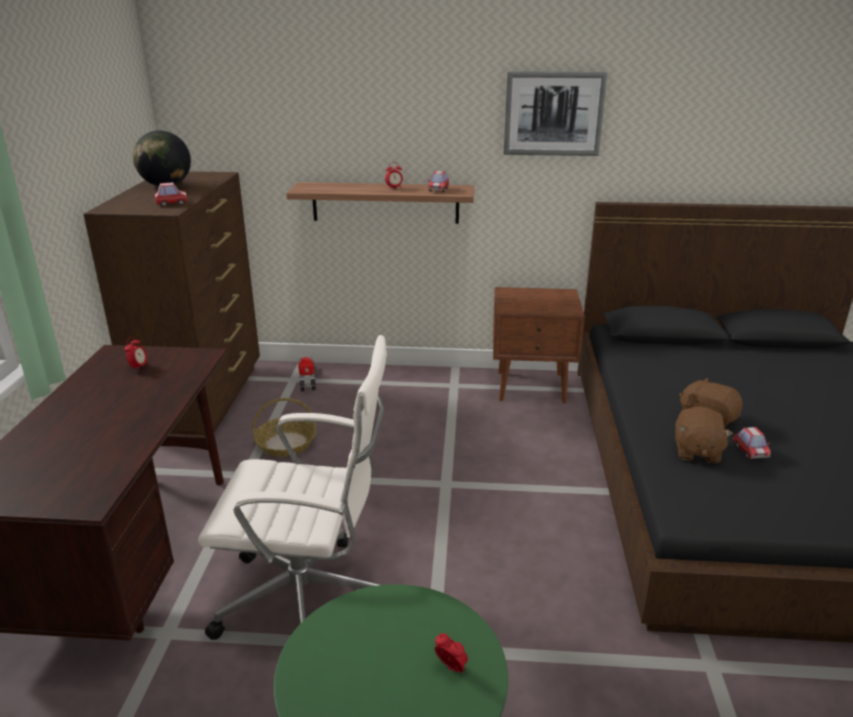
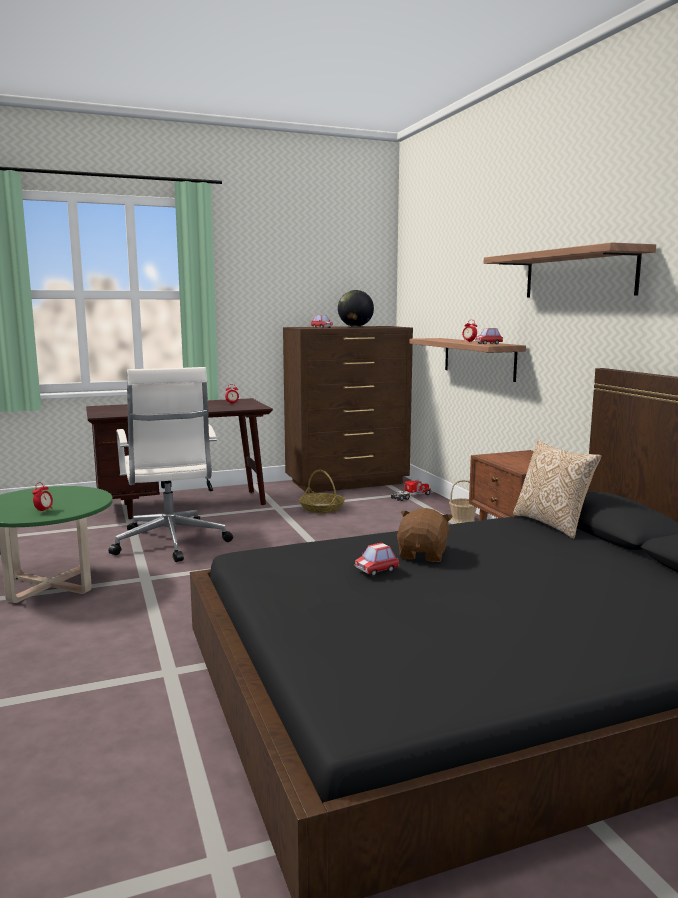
camera: 65 degrees right, 15 degrees down
(409, 377) = (462, 520): none -> basket
(553, 114) = (578, 274): picture -> shelf
(641, 348) = (552, 524): none -> pillow
(696, 452) = (353, 553): brown plush toy -> none

